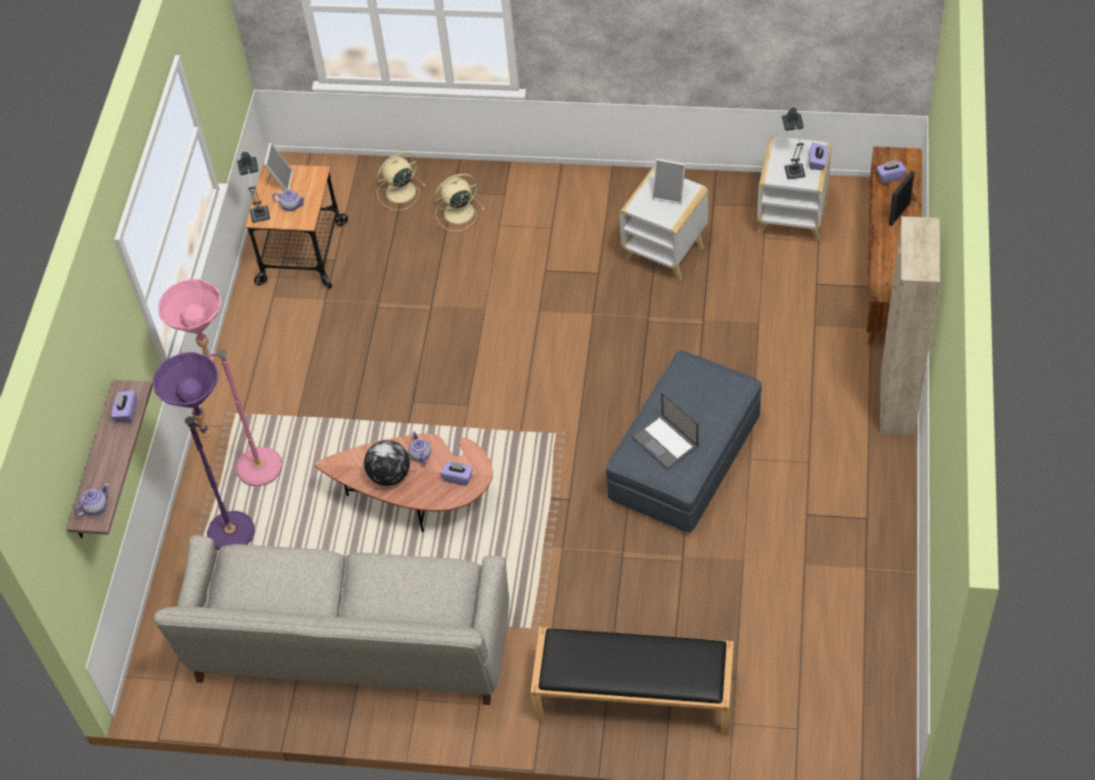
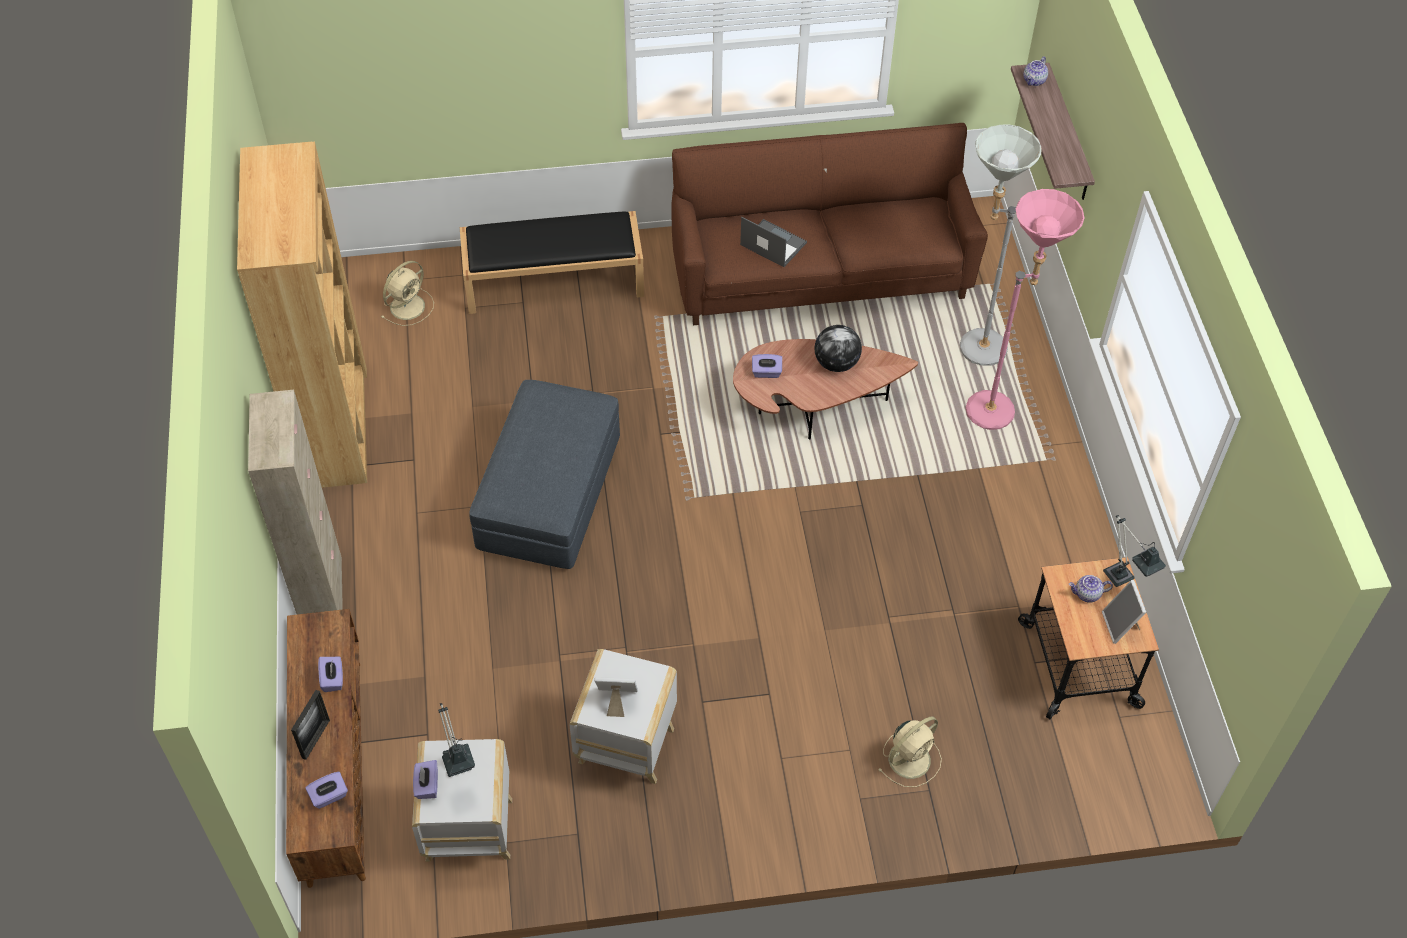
camera: 160 degrees right, 0 degrees up
(126, 412) = (1060, 155): purple tissue box -> purple tissue box (333, 679)
(240, 536) = (972, 346): purple floor lamp -> grey floor lamp
(350, 647) = (821, 275): grey sofa -> brown sofa
(399, 192) = (1000, 777): beige fan -> beige fan (408, 306)
(420, 455) = (814, 387): teapot -> none
(666, 442) = (559, 422): laptop -> laptop (772, 244)
(881, 562) = (335, 426): none -> brown bookcase

